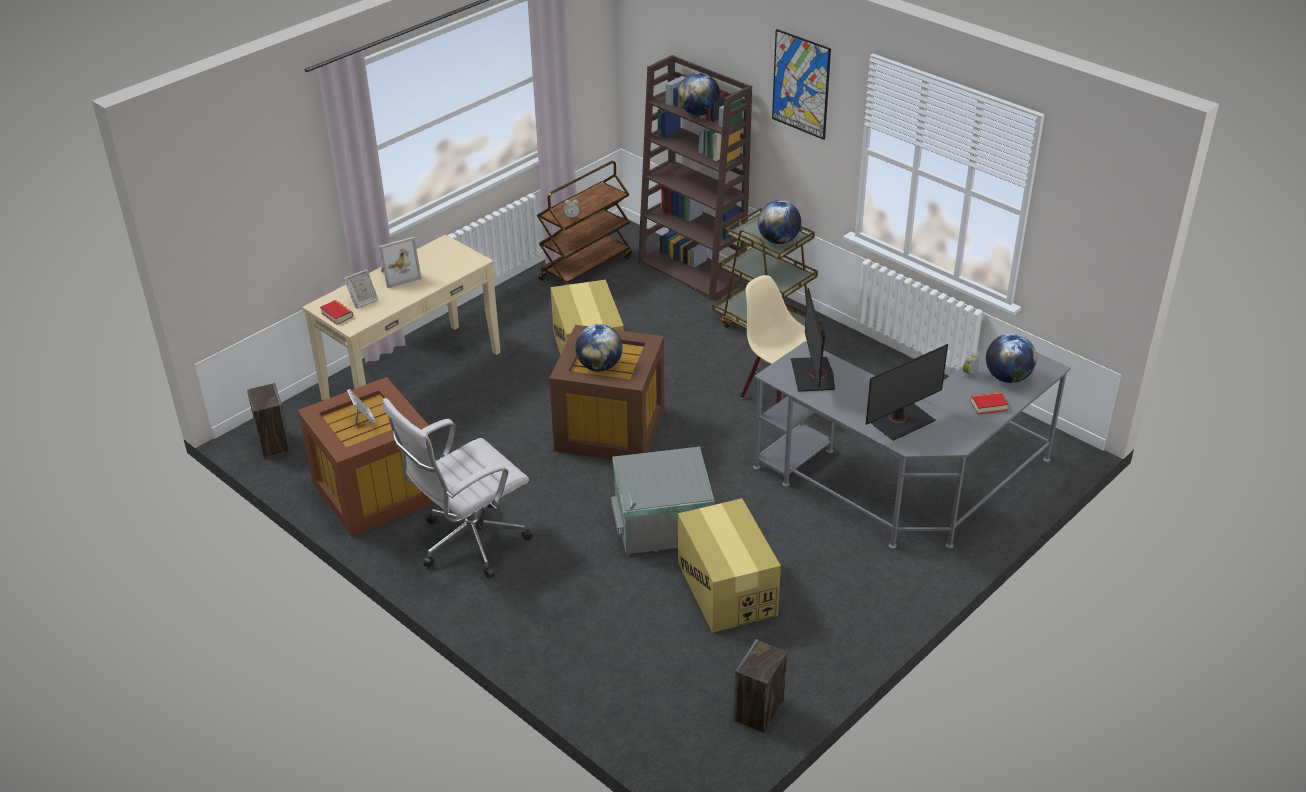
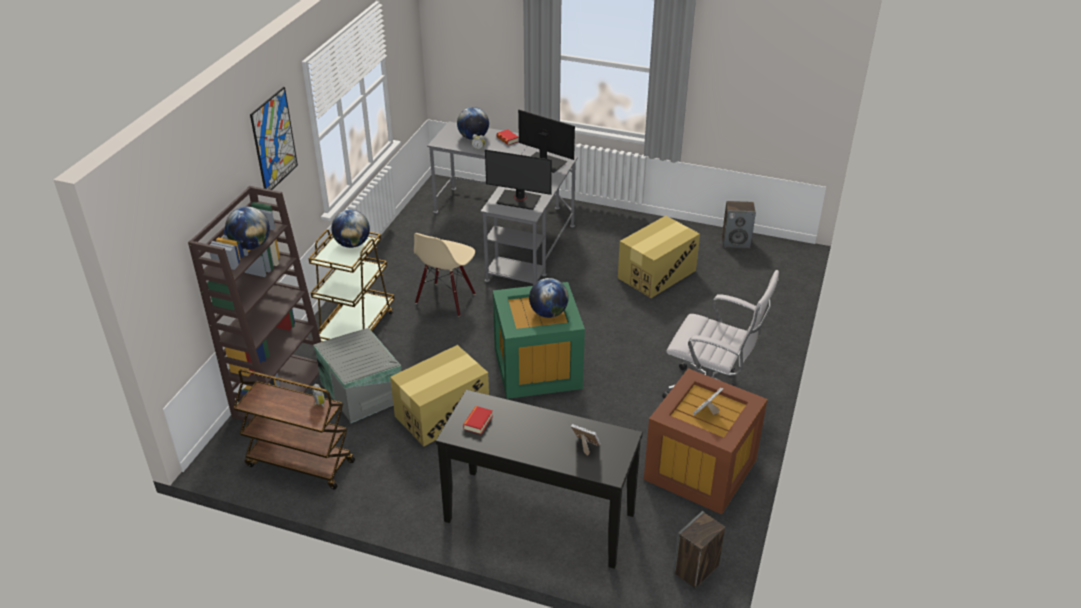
camera: 115 degrees left, 0 degrees up
(337, 315) = (618, 455): book -> book (478, 422)
(398, 275) = (527, 442): picture frame -> none
(412, 375) = (539, 517): beige console table -> black console table
(611, 430) = (538, 367): brown storage box -> green storage box
(664, 526) = (622, 312): grey storage box -> grey storage box (362, 391)
(813, 375) = (519, 200): monitor -> monitor turned 45 degrees clockwise

